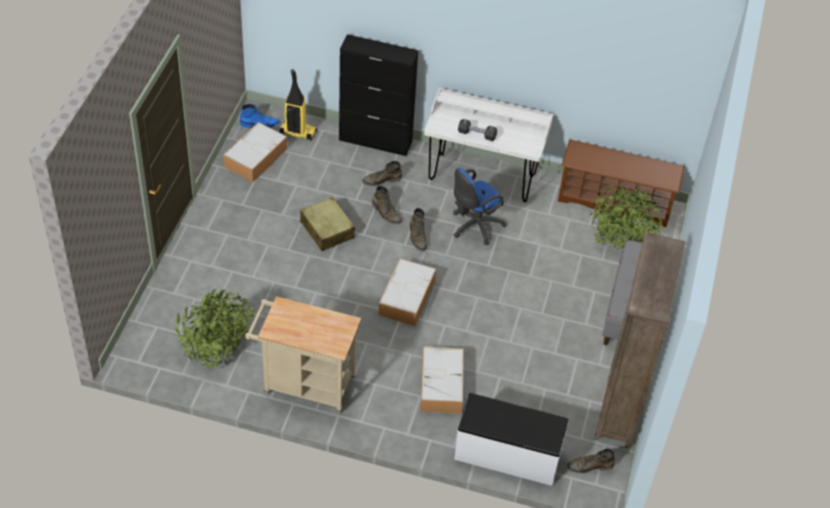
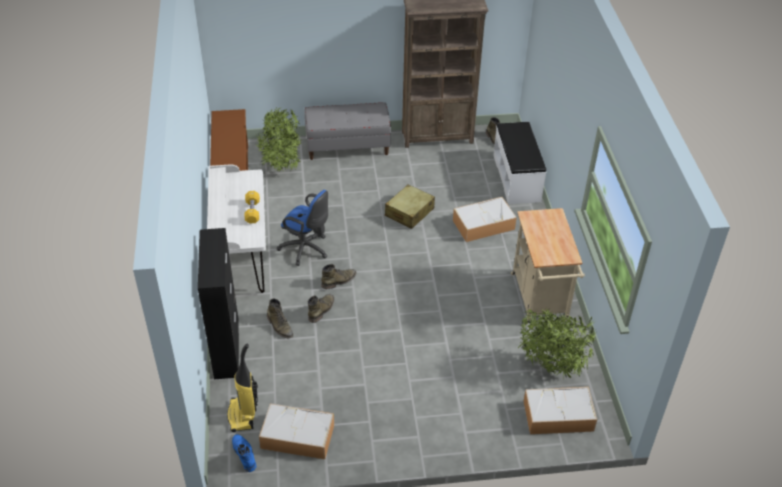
camera: 110 degrees left, 5 degrees down
(327, 230) = (366, 344): beige suitcase -> beige suitcase (409, 212)
(407, 297) = (410, 268): storage box -> storage box (557, 416)
(477, 135) = (252, 212): black dumbbell -> yellow dumbbell

